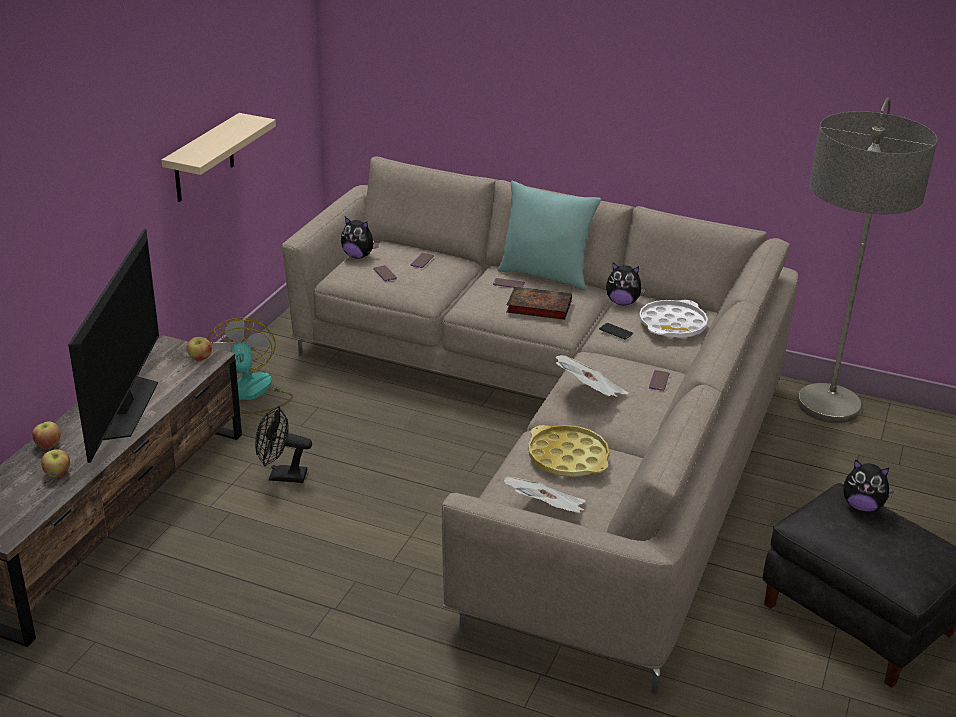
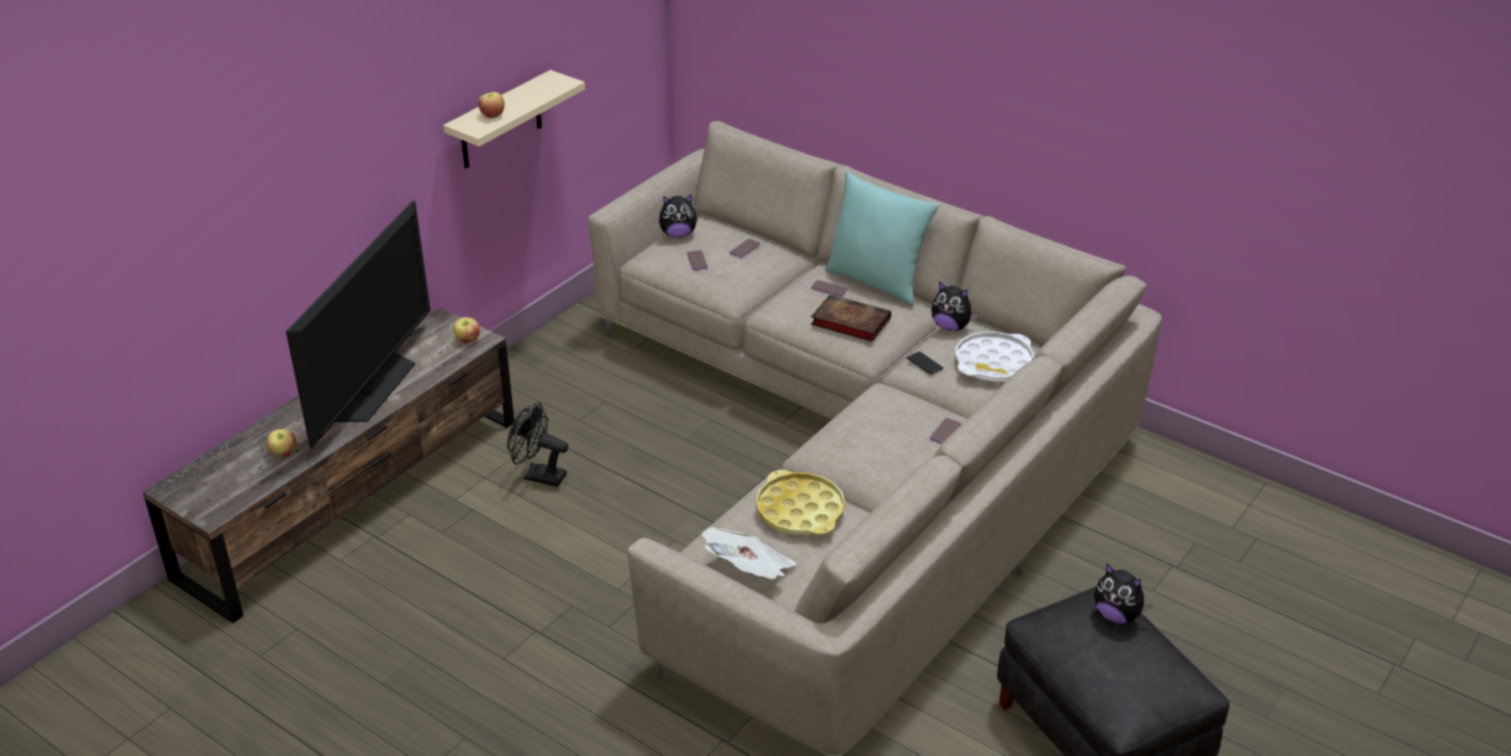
camera: 15 degrees right, 5 degrees up
(48, 445) = (285, 420): apple -> apple (492, 115)
(252, 394) = (541, 376): fan -> none
(358, 256) = (678, 235): plush toy -> plush toy turned 45 degrees counterclockwise
(590, 394) = (859, 437): newspaper -> none
(816, 445) = (1149, 523): floor lamp -> none

